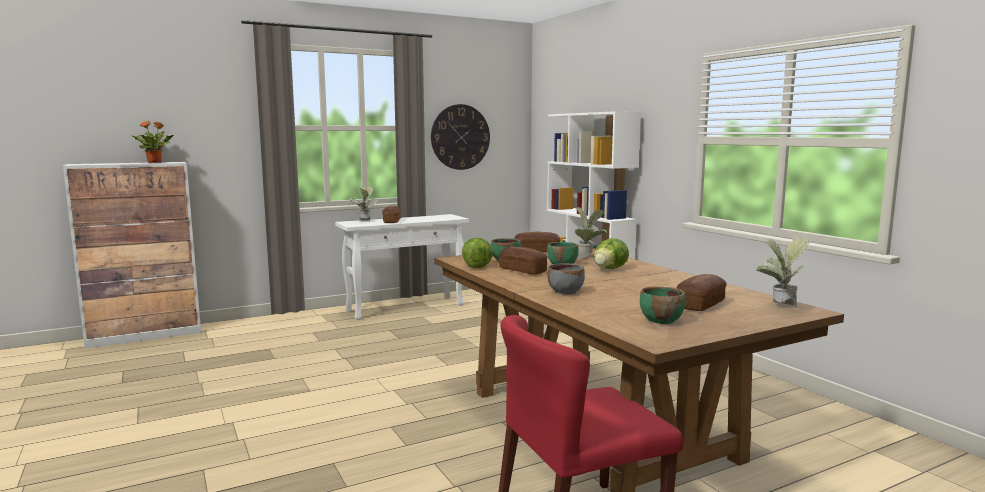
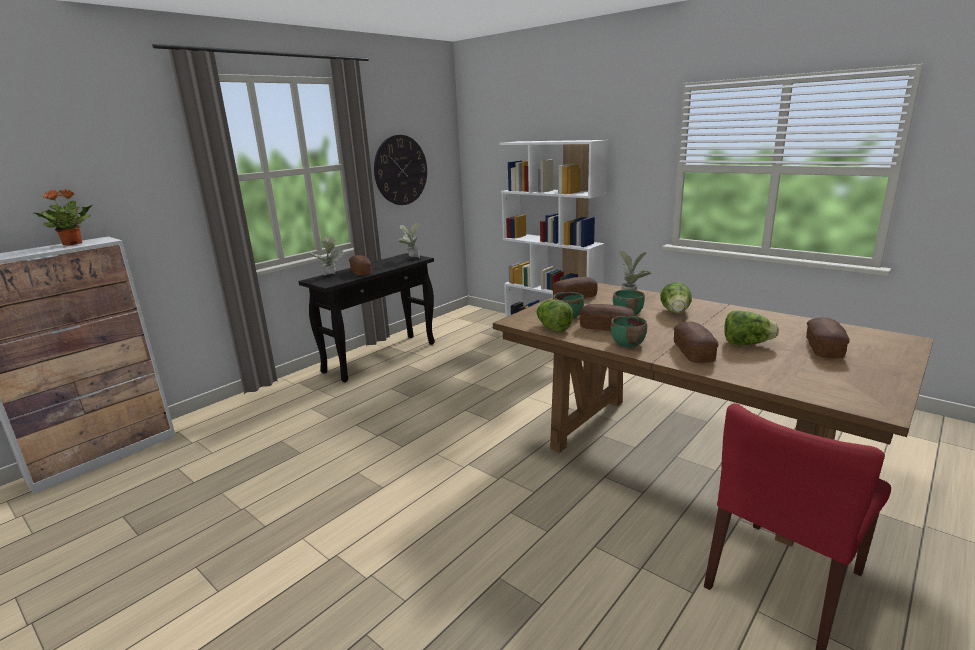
camera: 20 degrees left, 10 degrees up
(406, 308) = (381, 357): white console table -> black console table
(565, 291) = (693, 352): grey bowl -> bread
(629, 293) = (746, 344): none -> lettuce
(660, 320) = (833, 377): green bowl -> green bowl (627, 343)
(779, 306) = (880, 338): potted plant -> potted plant (411, 258)

